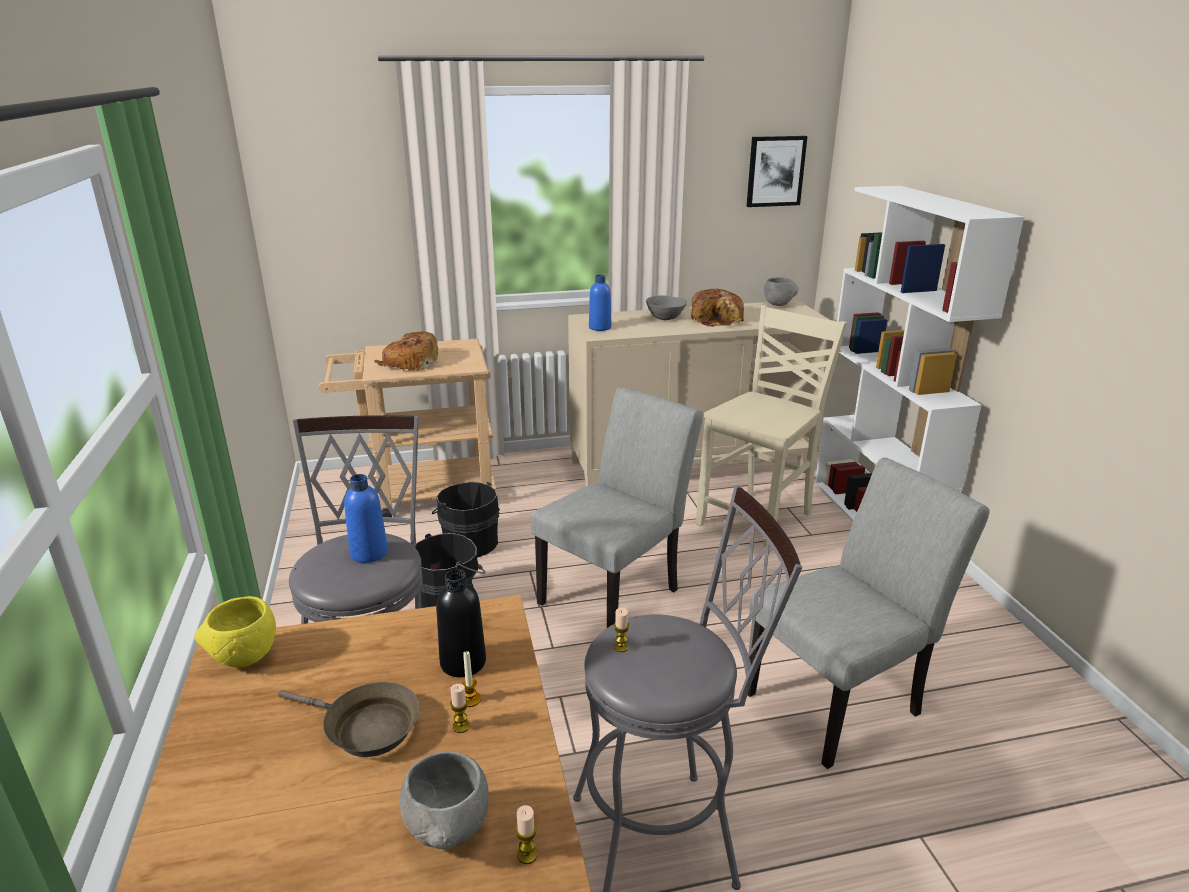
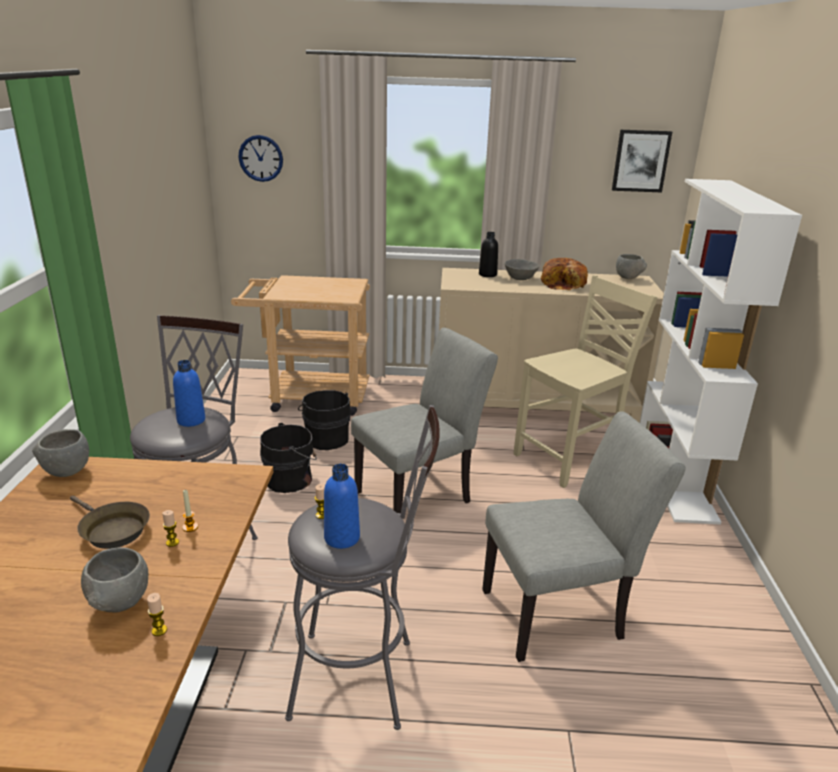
camera: 15 degrees right, 0 degrees up
(244, 658) = (66, 472): yellow bowl -> grey bowl
(322, 199) = (261, 158): none -> wall clock
(409, 363) = (303, 291): bread -> none
(463, 662) = (202, 502): black bottle -> black bottle (487, 275)
(600, 328) = (459, 280): blue bottle -> blue bottle (342, 538)

